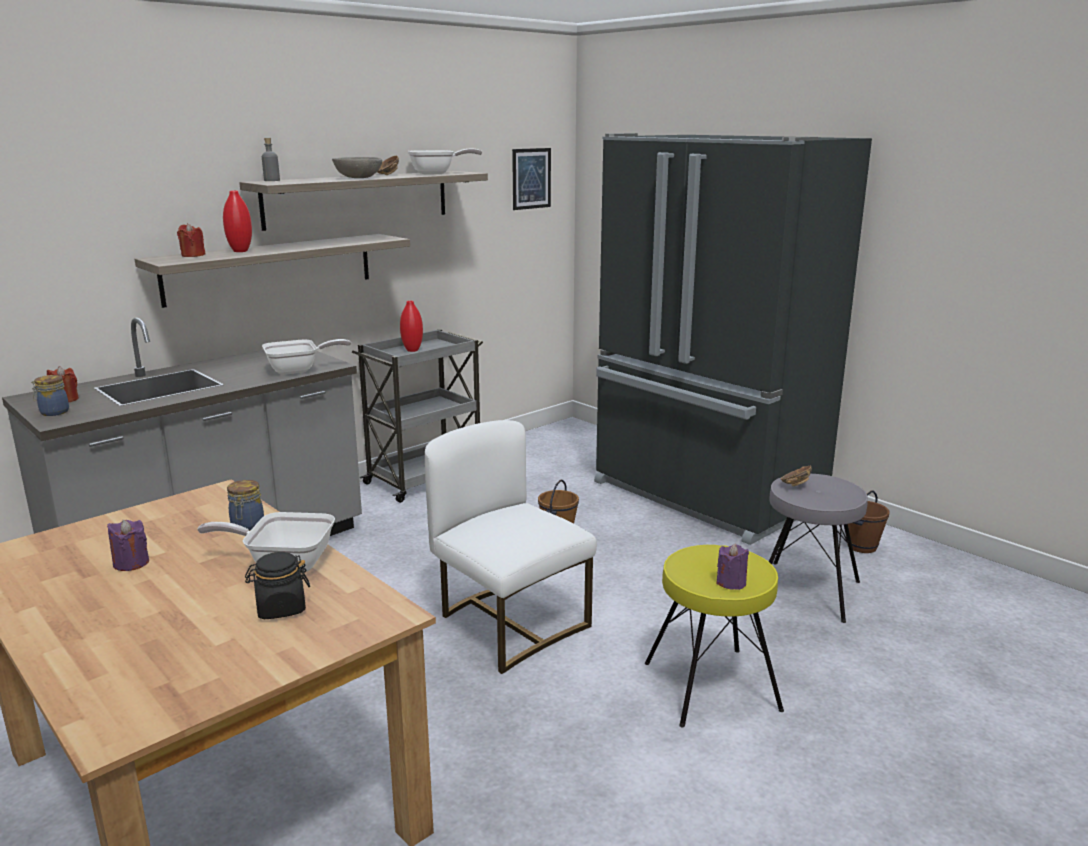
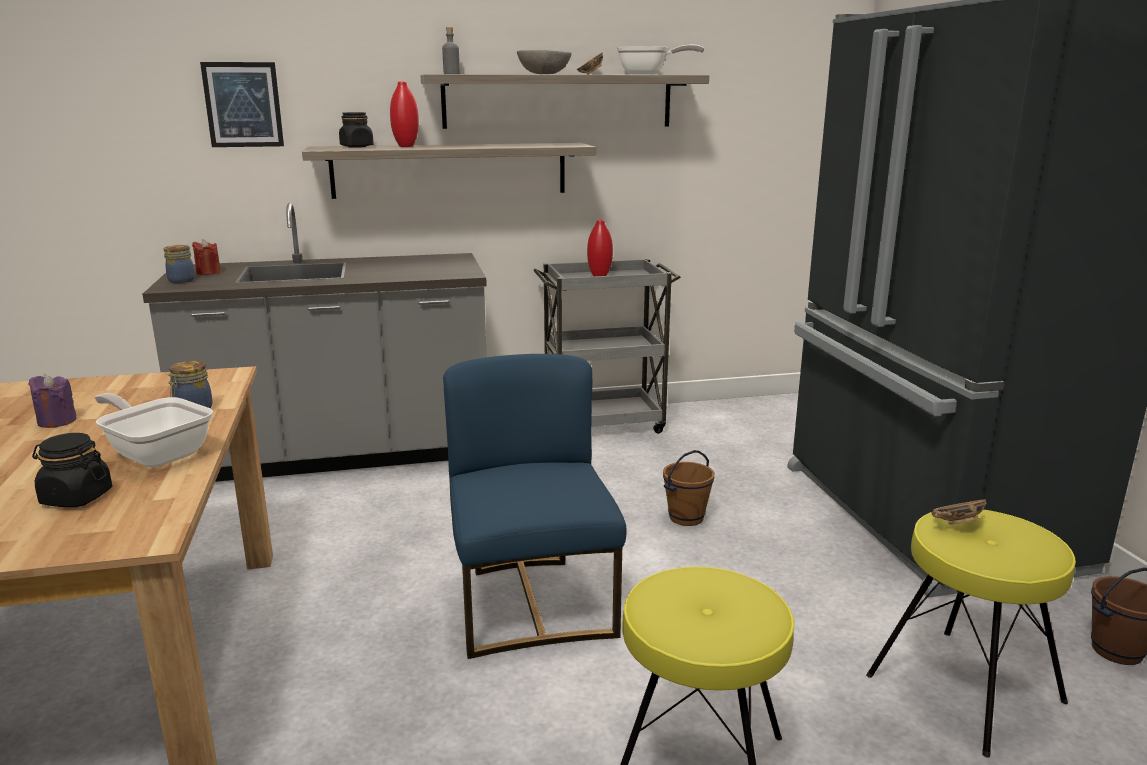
camera: 30 degrees right, 0 degrees up
(193, 255) = (357, 147): red candle -> black jar
(298, 370) = (427, 275): frying pan -> none
(509, 624) = (532, 603): white chair -> blue chair
(531, 178) = (796, 90): picture -> picture (243, 105)
(731, 583) = (695, 633): purple candle -> none
(808, 590) = (966, 688): grey stool -> yellow stool

